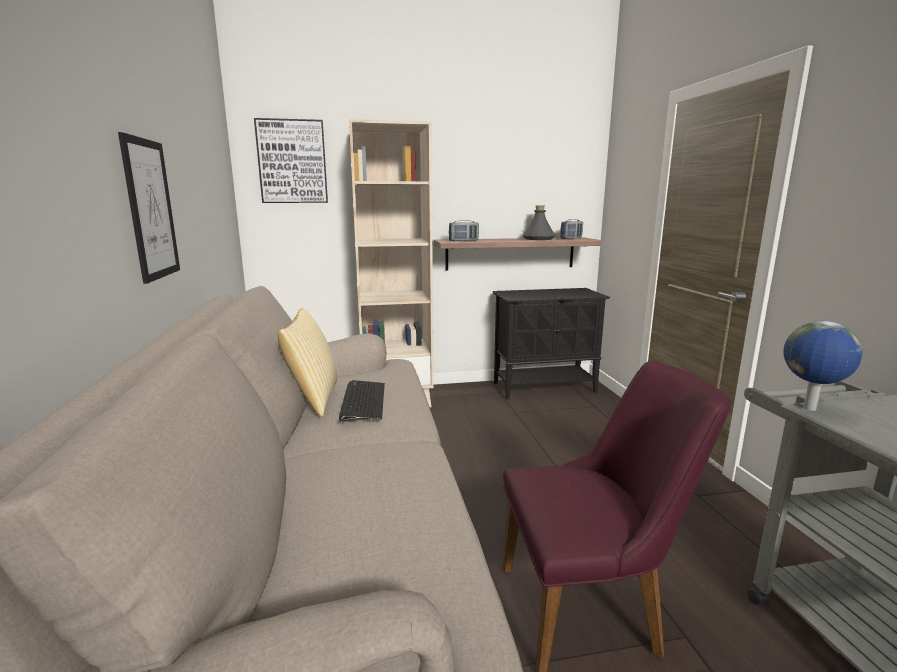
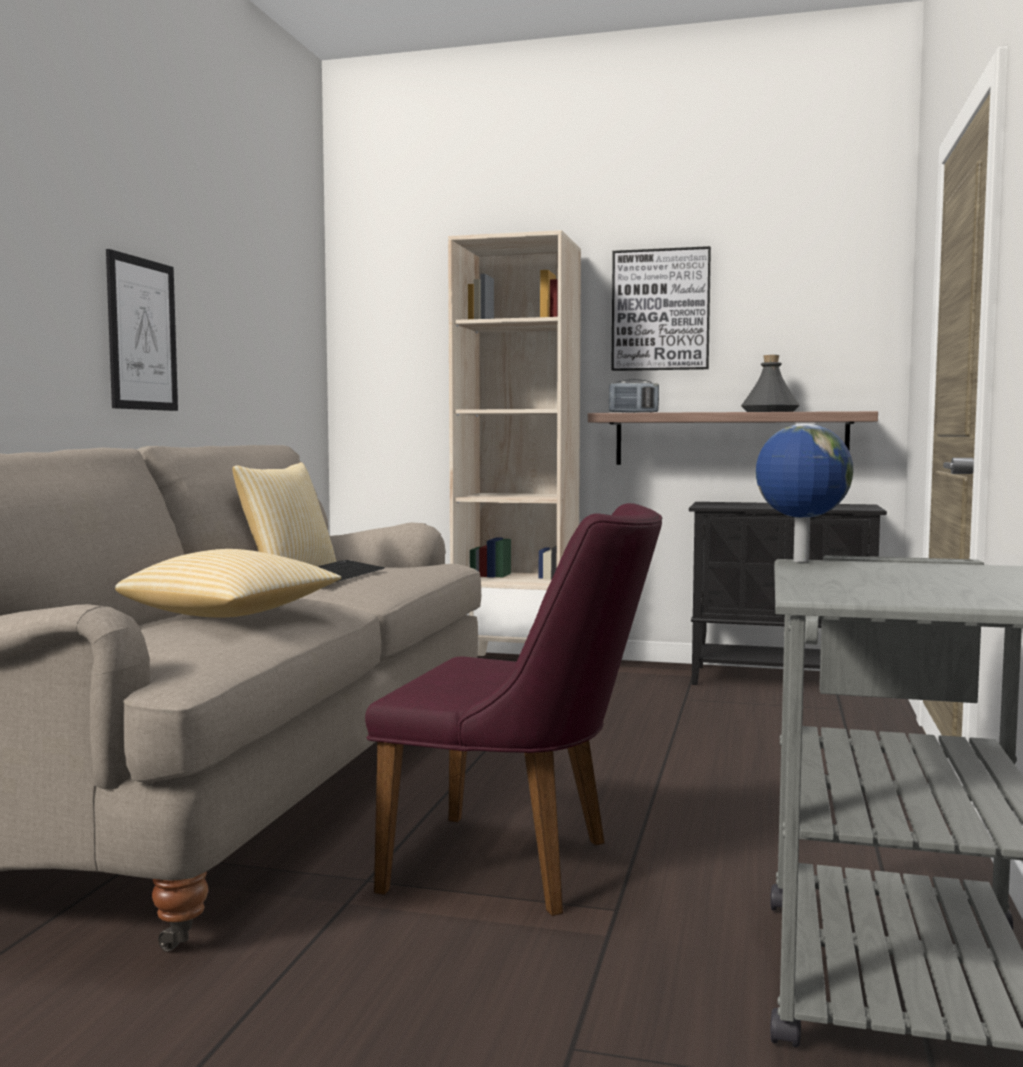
camera: 25 degrees right, 10 degrees down
(292, 162) = (400, 304): picture -> picture (660, 310)
(378, 492) = (231, 615): none -> pillow
(571, 238) = (832, 411): radio -> none

